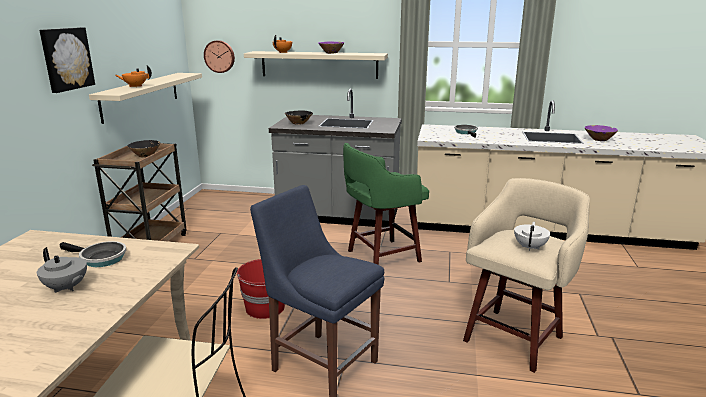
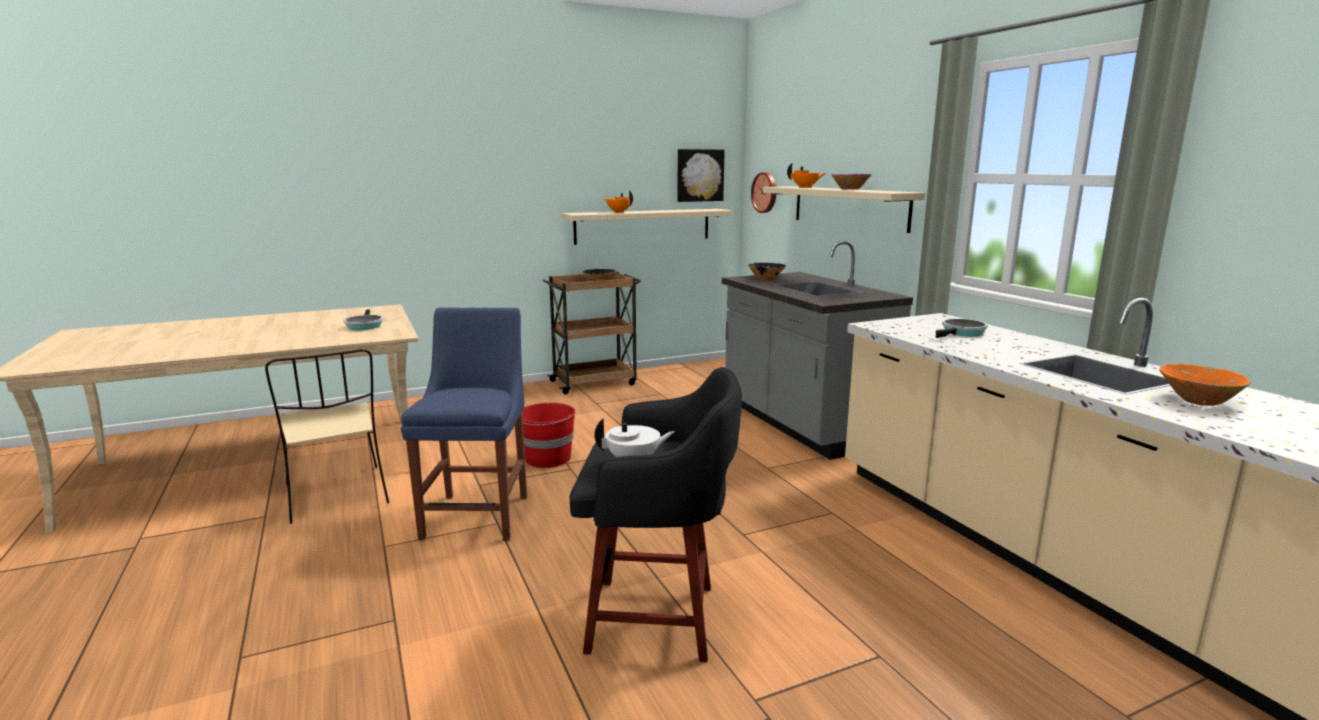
camera: 55 degrees right, 5 degrees down
(66, 59) = (539, 176): picture -> picture (699, 175)
(66, 288) = (309, 331): grey teapot -> none
(381, 257) = (740, 476): green stool -> none
(514, 337) = (658, 618): beige stool -> black stool
(599, 139) = (1198, 401): purple bowl -> orange bowl

